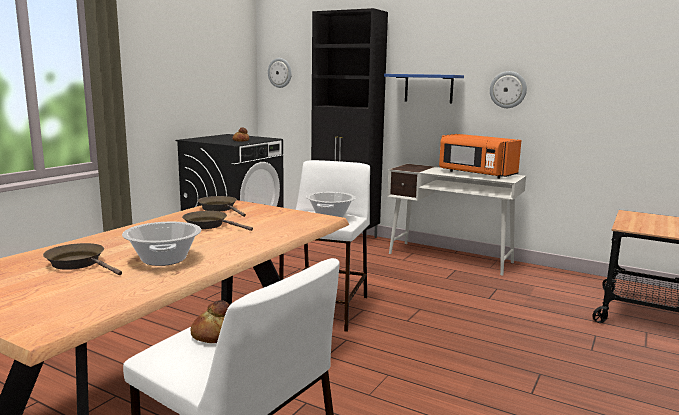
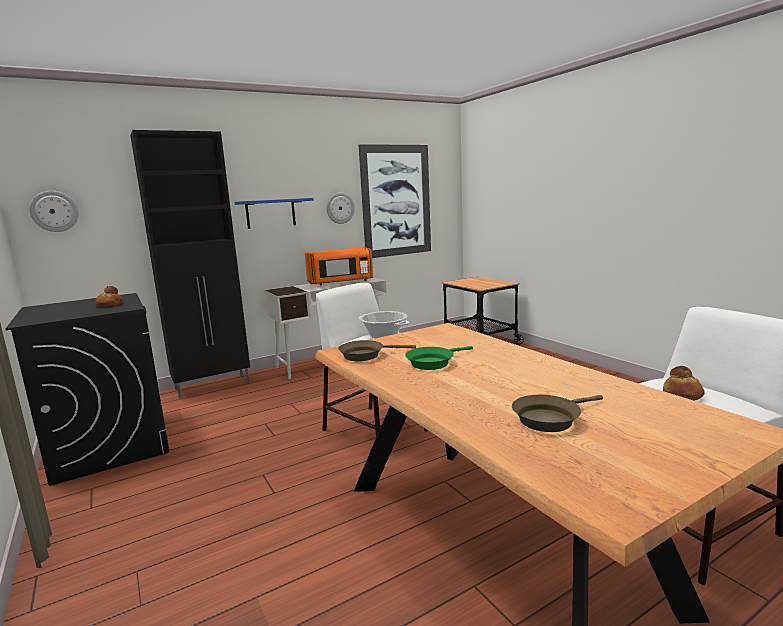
camera: 60 degrees left, 0 degrees up
(164, 259) = (548, 383): cooking pot -> none
(209, 225) = (433, 362): brown frying pan -> green frying pan
(594, 87) = (396, 201): none -> picture

